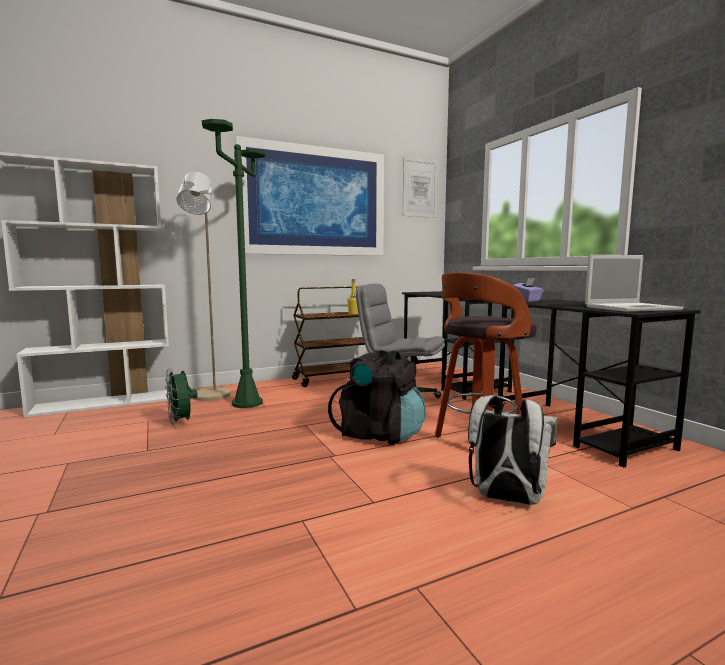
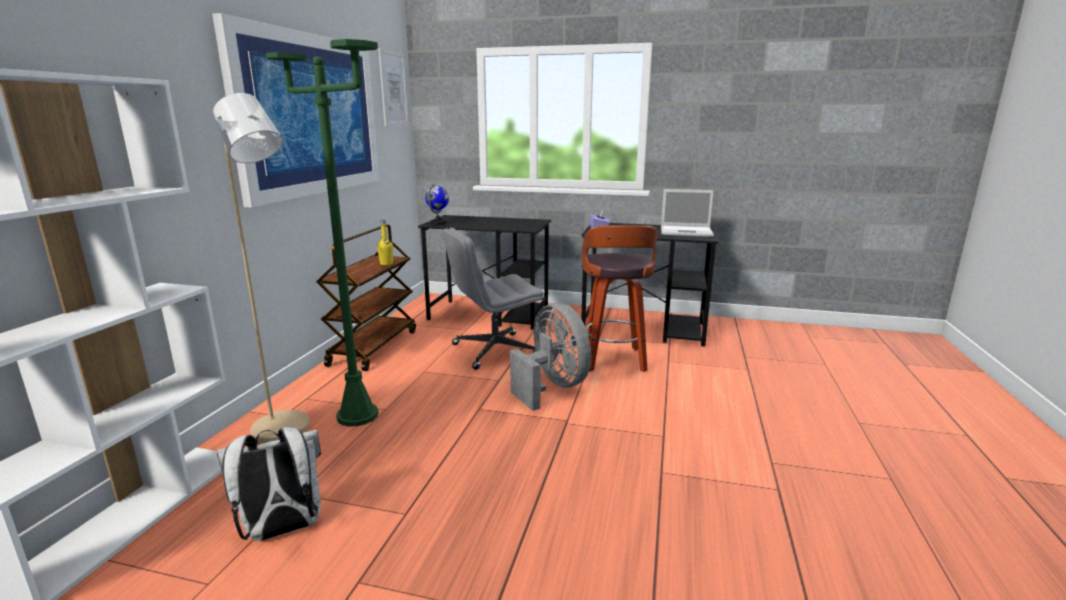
camera: 50 degrees left, 10 degrees up
(181, 422) = (348, 472): green fan -> none
(379, 434) = (552, 387): black backpack -> grey fan
(420, 292) = (438, 223): none -> globe
(505, 499) = (705, 394): white backpack -> white backpack (282, 530)
(632, 308) = (687, 232): laptop -> laptop turned 75 degrees clockwise

